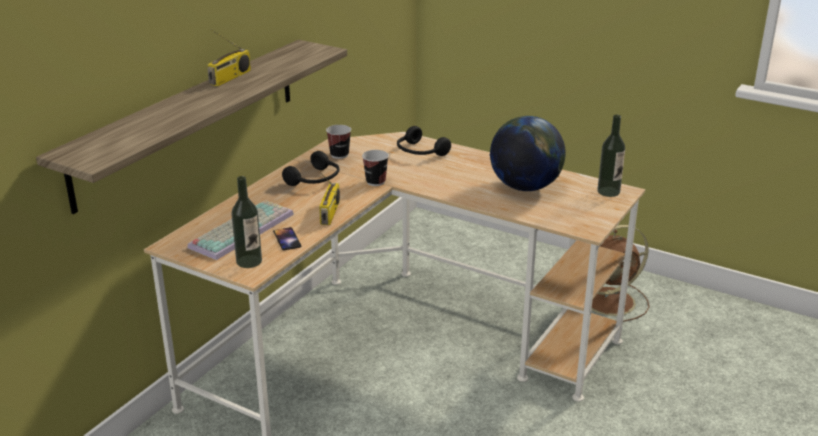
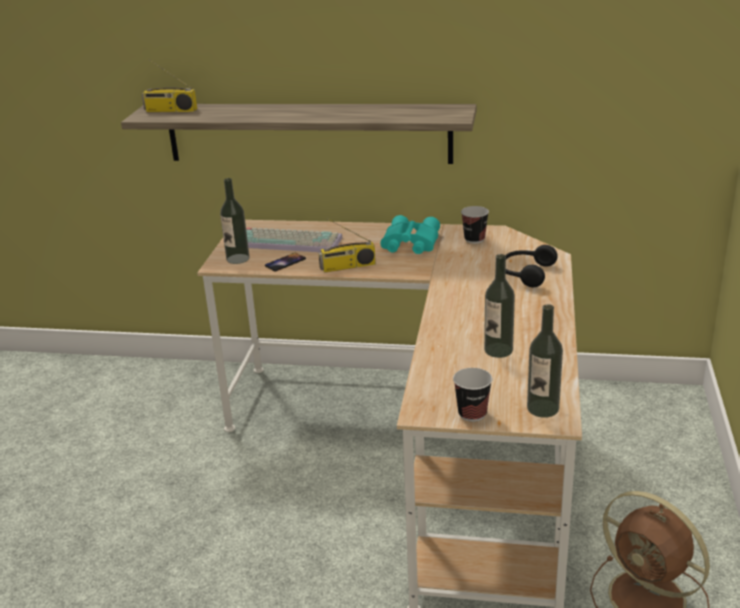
camera: 70 degrees right, 0 degrees up
(230, 78) = (343, 108): radio -> radio (170, 110)
(315, 180) = (409, 243): black headphones -> turquoise binoculars
(375, 182) = (431, 269): cup -> cup (472, 414)
(525, 187) = (498, 350): globe -> bottle

